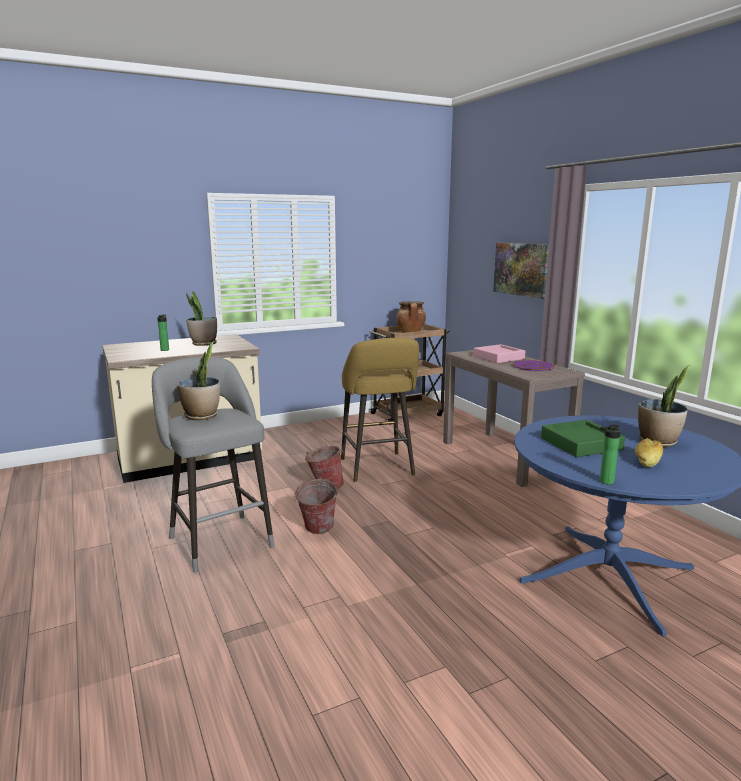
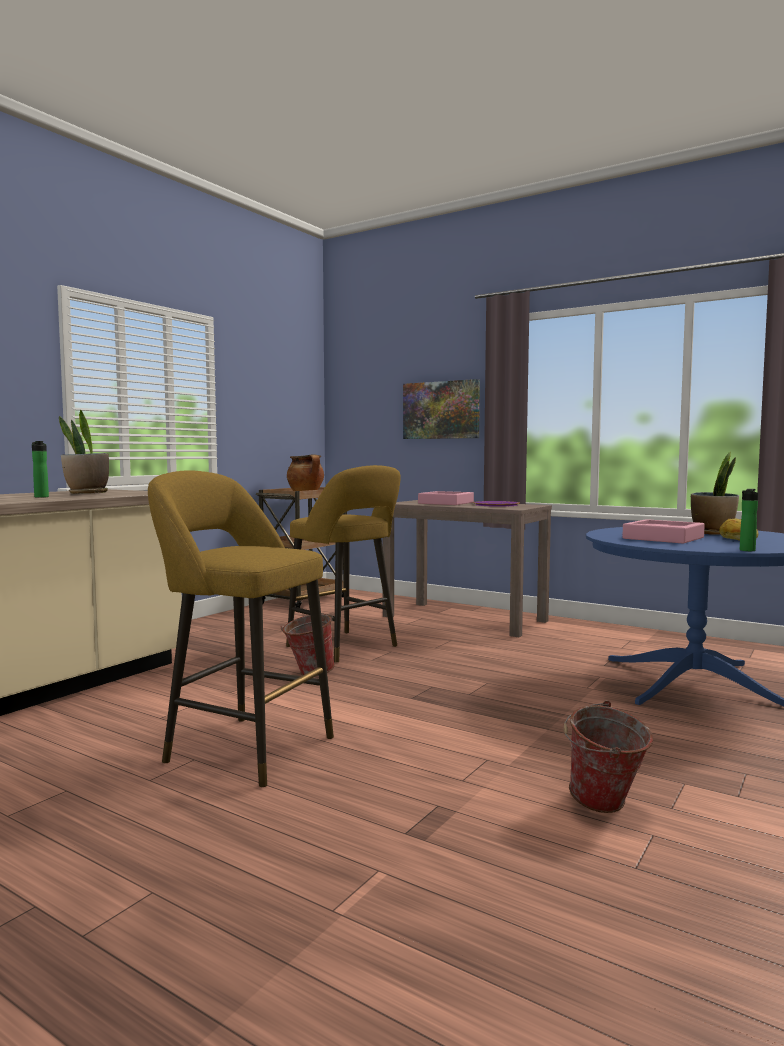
camera: 30 degrees left, 10 degrees down
(202, 416) = (229, 549): potted plant -> none
(218, 539) = (243, 747): grey stool -> yellow stool
(316, 530) = (362, 711): bucket -> bucket (604, 807)
(581, 444) = (663, 538): green tray -> pink tray

